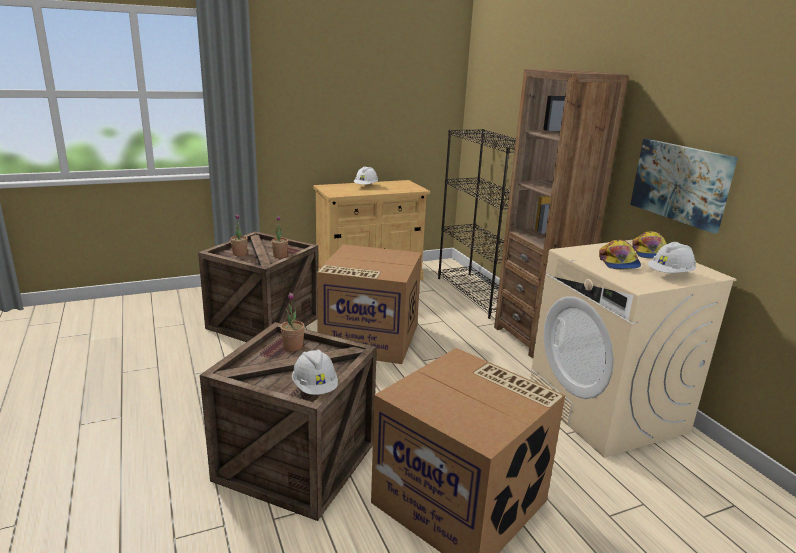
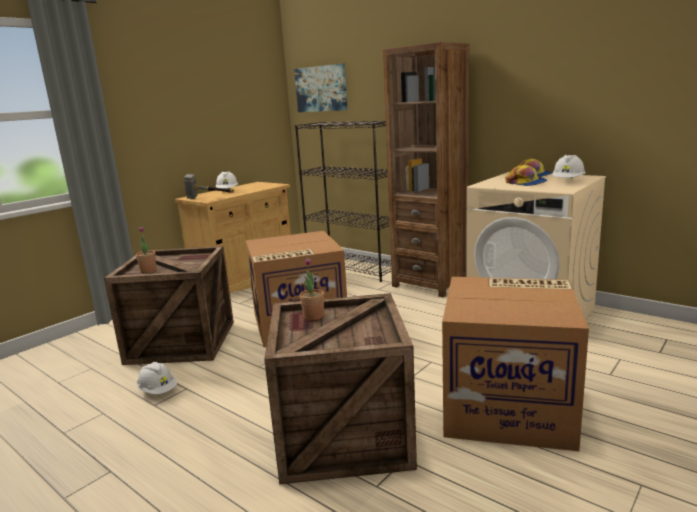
camera: 25 degrees left, 5 degrees down
(280, 256) = (193, 262): potted plant -> none
(315, 387) = (380, 335): white hard hat -> white hard hat (158, 391)
(338, 192) = (208, 198): none -> hammer
(681, 183) = (537, 117): picture -> picture (321, 89)

